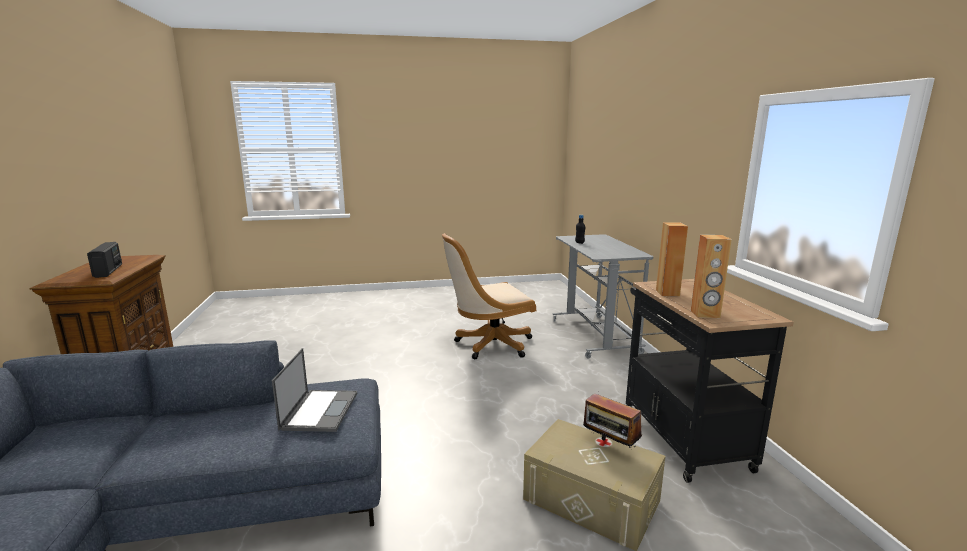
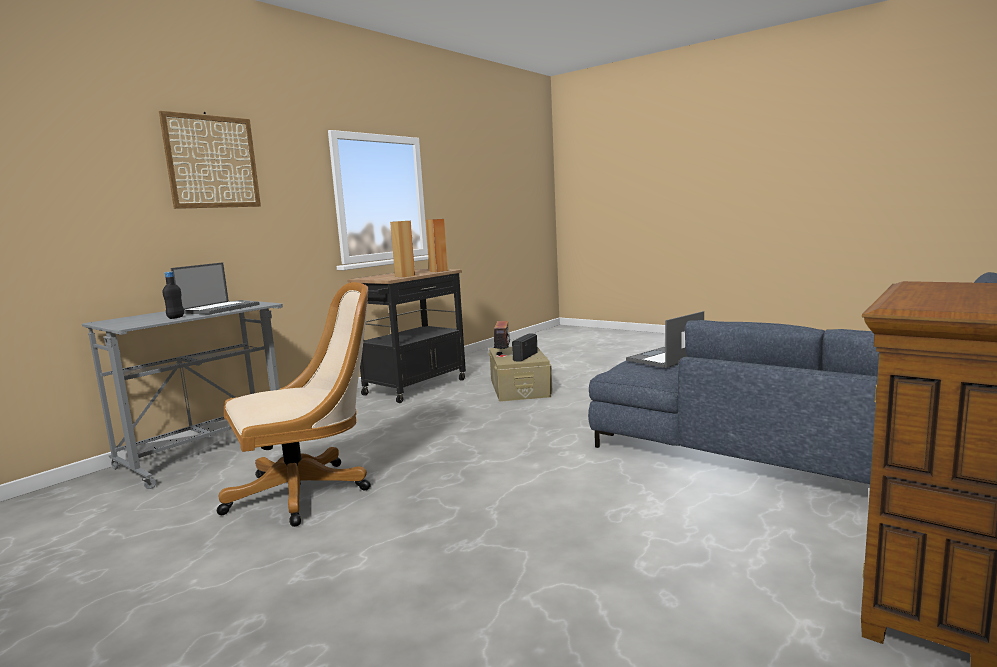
camera: 130 degrees left, 5 degrees down
(108, 271) = (934, 289): radio -> radio (525, 357)
(488, 345) = (308, 490): office chair -> office chair turned 60 degrees counterclockwise
(602, 249) = (220, 308): none -> laptop
(668, 139) = (212, 160): none -> picture

